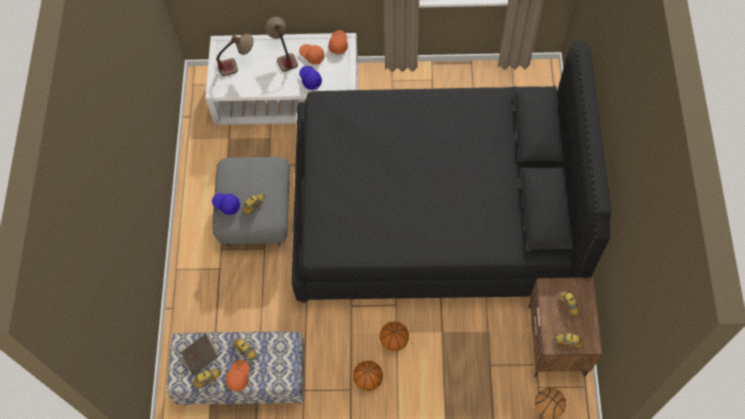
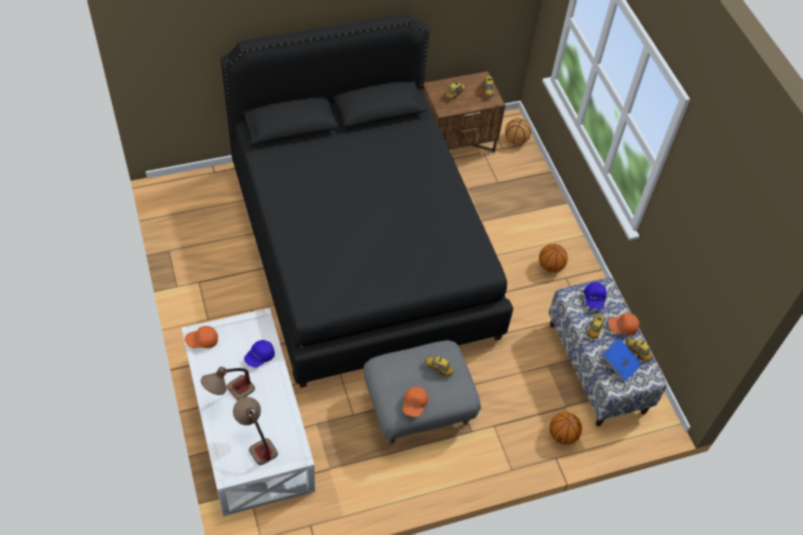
camera: 115 degrees left, 10 degrees down
(201, 357) = (619, 364): brown book -> blue book
(226, 205) = (447, 396): blue cap -> blue cap (594, 299)
(312, 55) = (224, 364): orange cap -> orange cap (414, 404)
(394, 340) = (505, 254): basketball -> basketball (562, 435)

